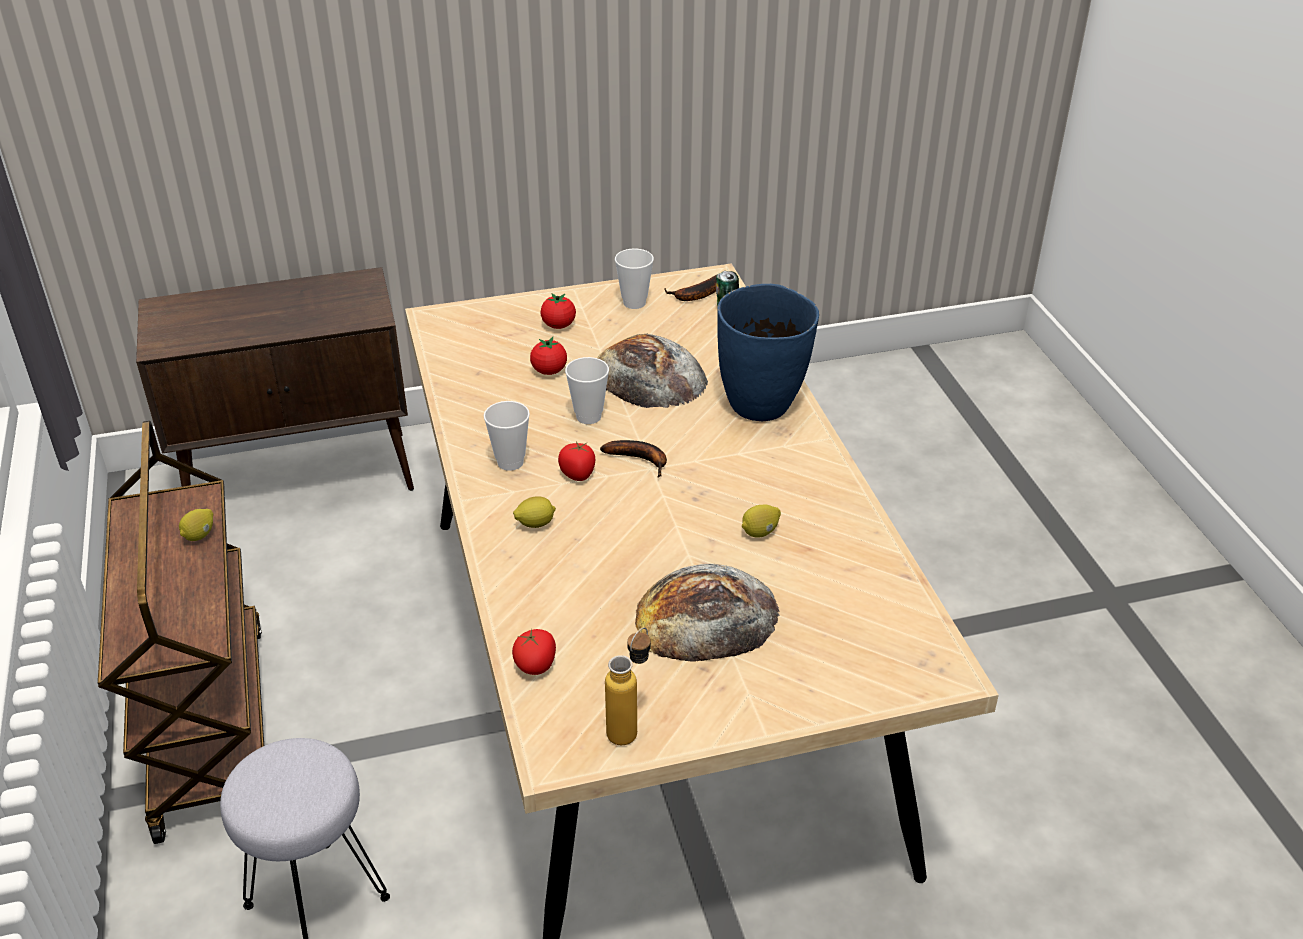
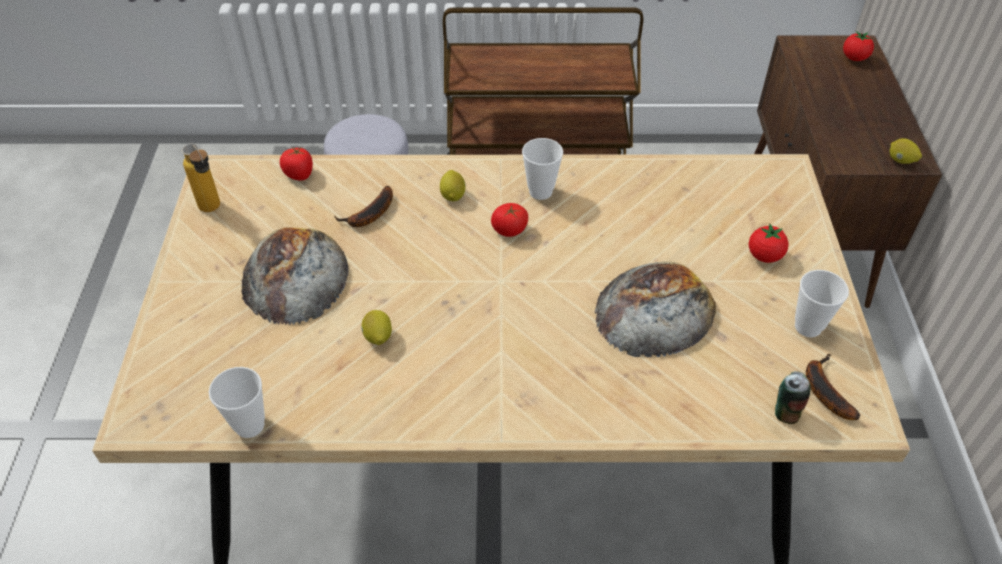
camera: 105 degrees right, 10 degrees up
(199, 535) = (575, 80): lemon -> lemon (900, 161)
(549, 371) = (679, 236): tomato -> tomato (854, 58)
(588, 416) = (594, 251): cup -> cup (249, 425)
(641, 460) = (515, 275): banana -> banana (369, 215)
(762, 405) = (578, 393): blue vase -> none

